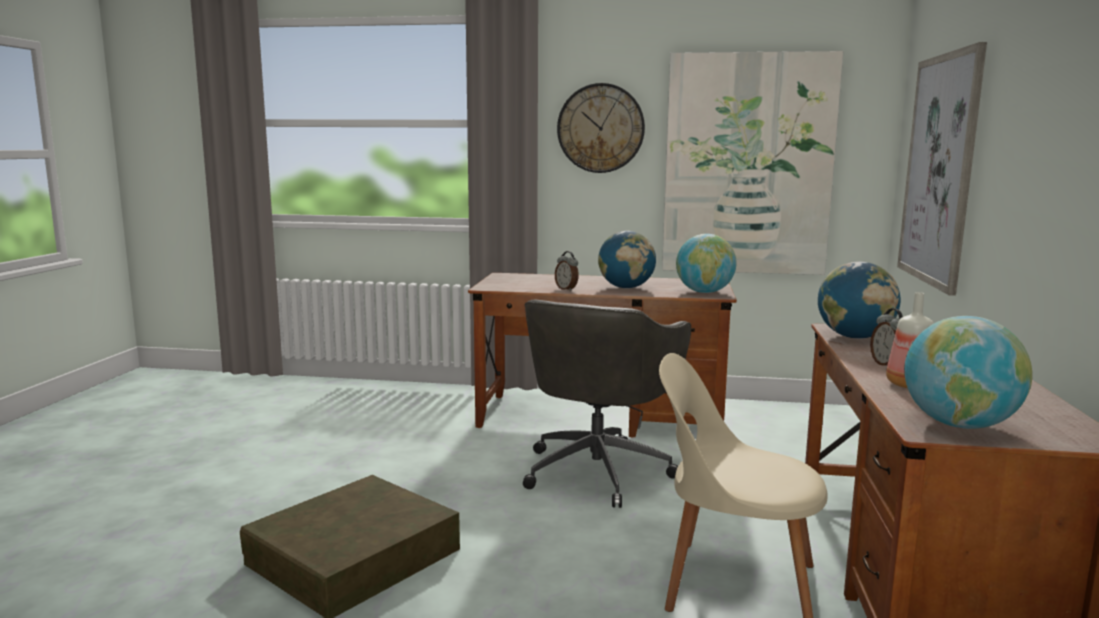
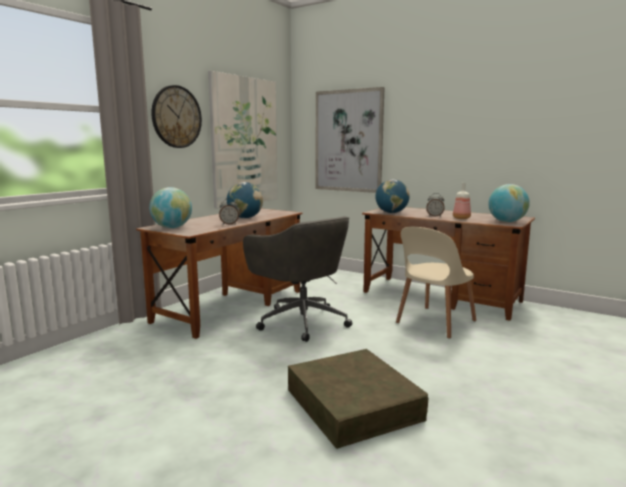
camera: 65 degrees left, 0 degrees up
(704, 292) = (279, 212): globe -> globe (172, 227)

